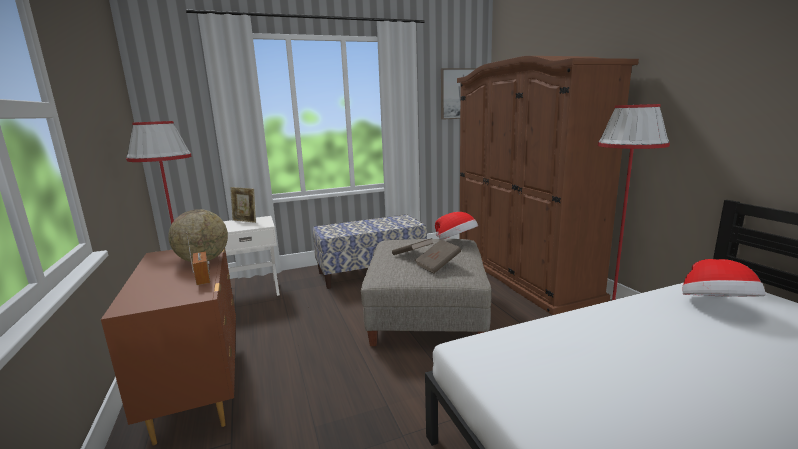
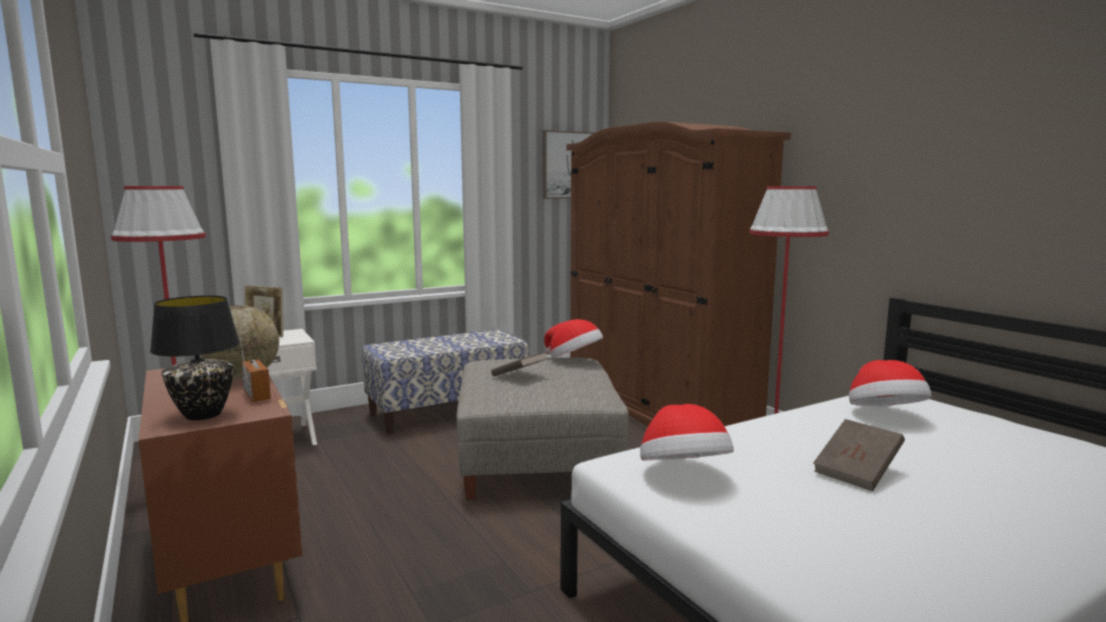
camera: 10 degrees left, 5 degrees down
(158, 296) = (204, 415): none -> black table lamp
(438, 265) = (556, 386): brown book -> brown book (857, 472)
(525, 364) = (683, 473): none -> hat

